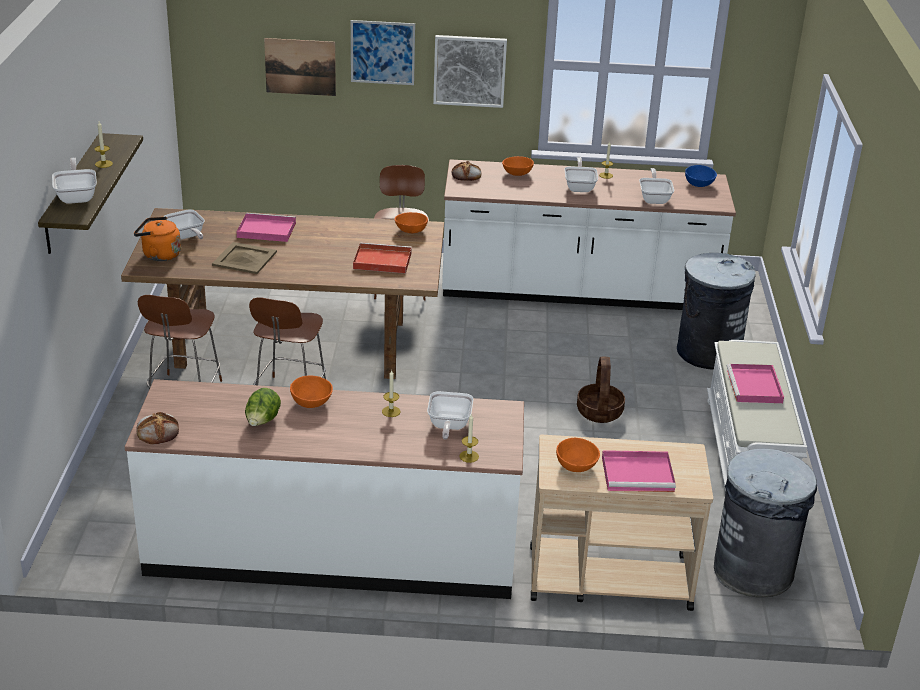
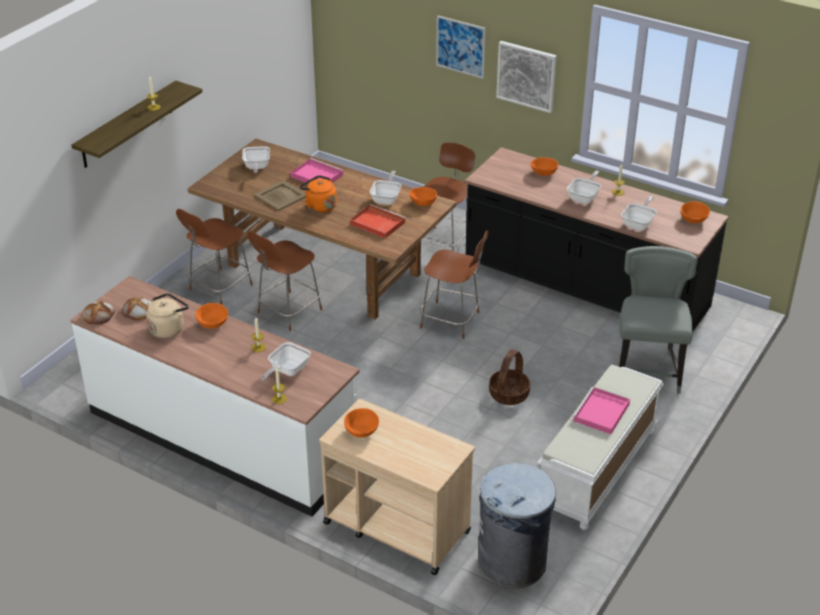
camera: 30 degrees right, 5 degrees up
(77, 196) = (113, 129): frying pan -> frying pan (387, 198)
(159, 255) = (226, 178): orange kettle -> orange kettle (319, 206)
(262, 422) = (168, 328): lettuce -> beige kettle
(300, 67) = (400, 45): picture -> none
(466, 175) = (500, 165): bread -> bread (138, 311)
(477, 358) = (452, 321): none -> brown chair
(578, 291) = (585, 286): white counter -> black counter
(639, 474) = (401, 453): pink tray -> none
(698, 184) = (693, 219): blue bowl -> orange bowl
(707, 352) = (647, 370): grey trash can -> grey chair

